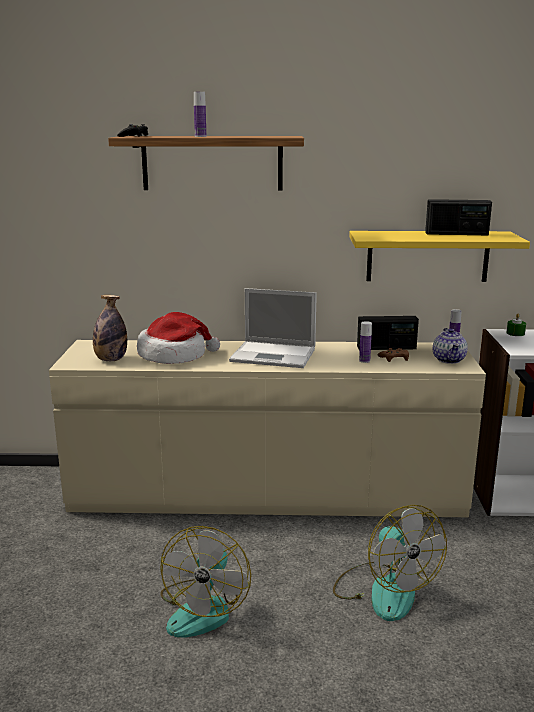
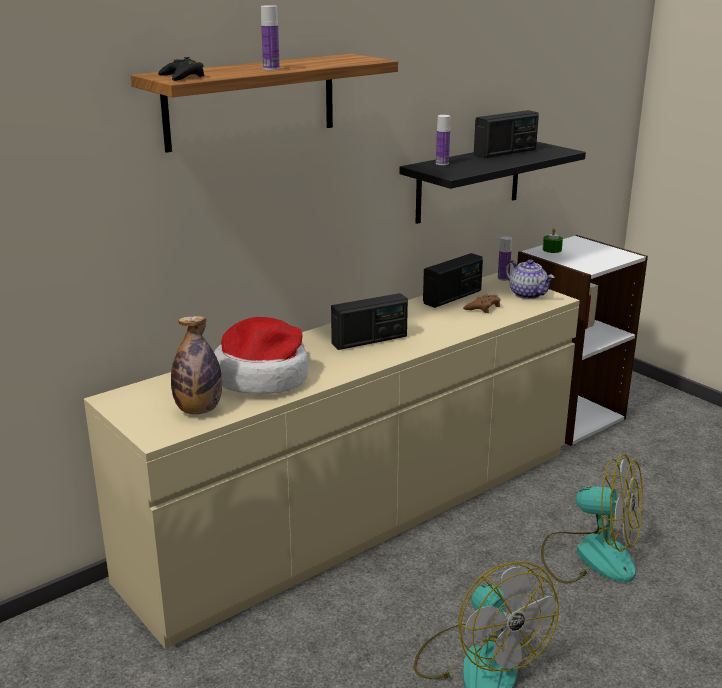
camera: 40 degrees left, 5 degrees up
(275, 355) = (369, 340): laptop -> radio
(364, 361) = (463, 319): bottle -> bottle (442, 163)
(427, 256) = (468, 182): yellow shelf -> black shelf

